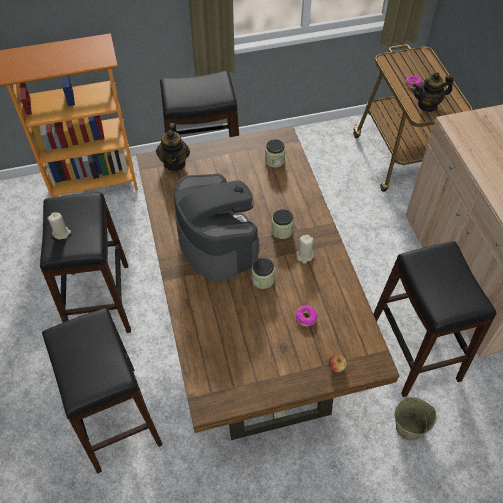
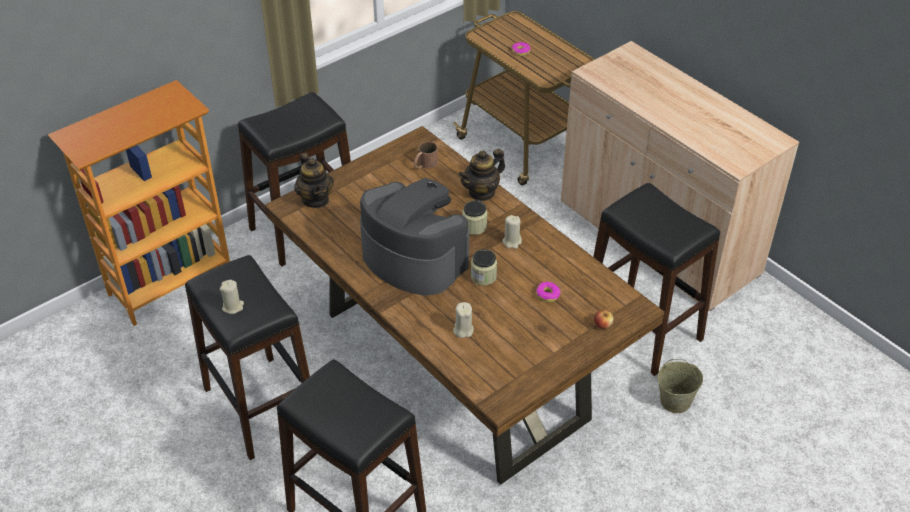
camera: 25 degrees left, 10 degrees down
(217, 323) = (463, 330): none -> beige candle
(274, 160) = (424, 164): jar -> brown mug
(427, 105) = (547, 68): teapot -> teapot (482, 192)

